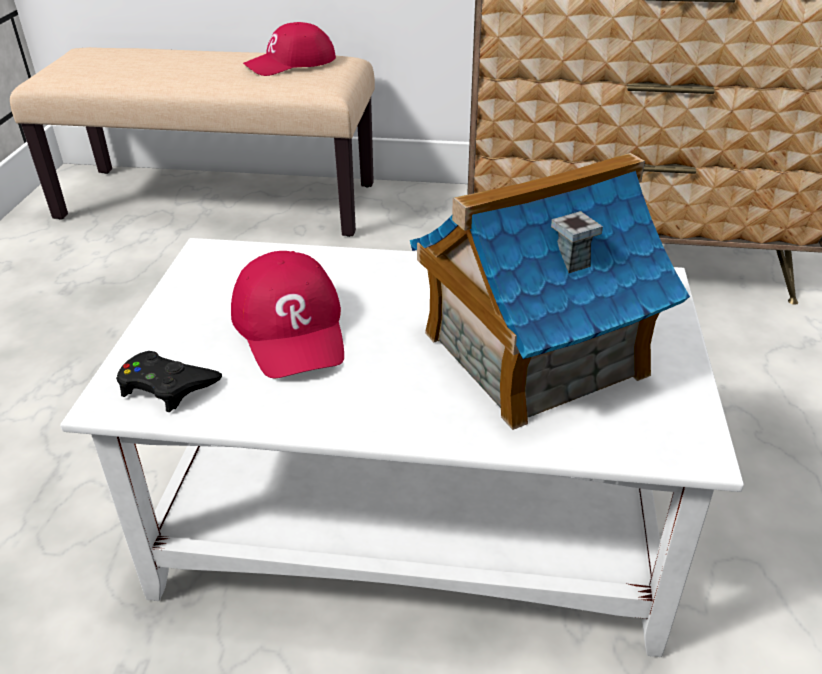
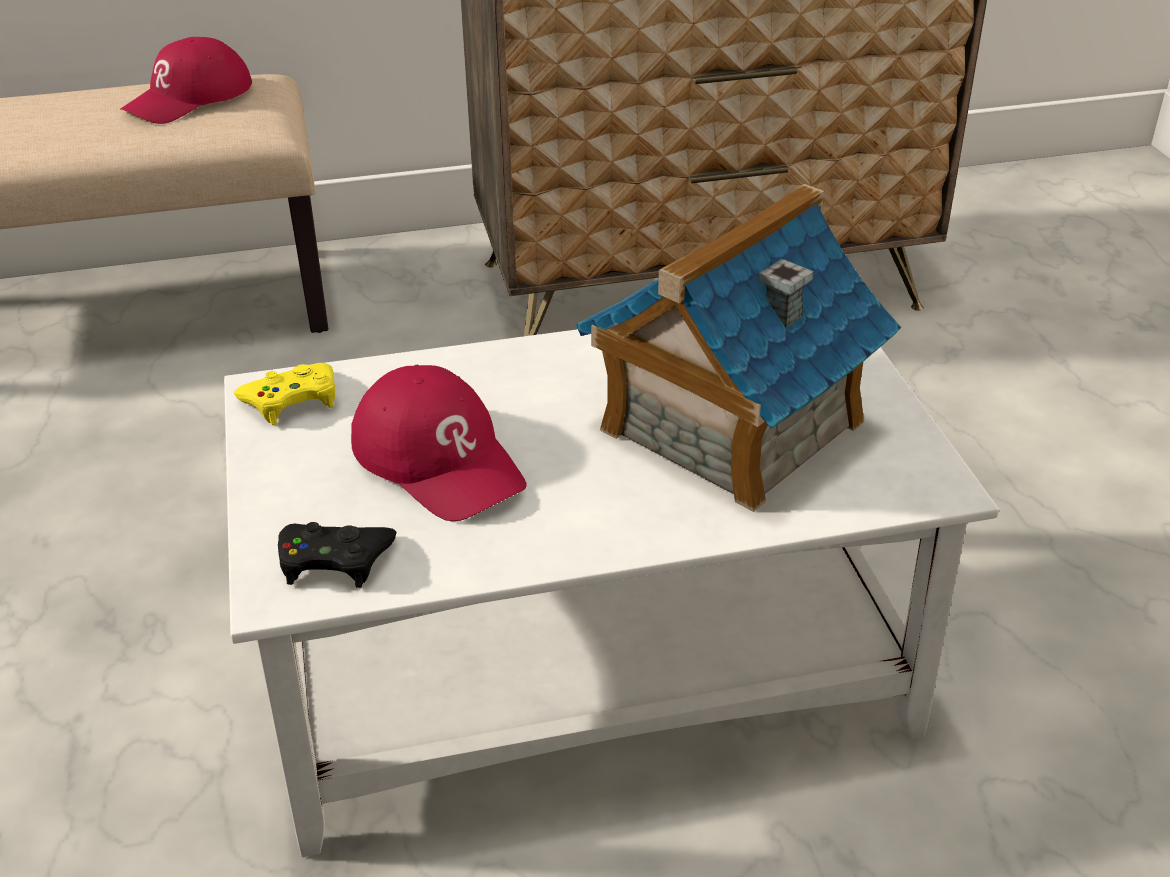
camera: 20 degrees left, 0 degrees up
(220, 263) = (292, 400): none -> yellow game controller

